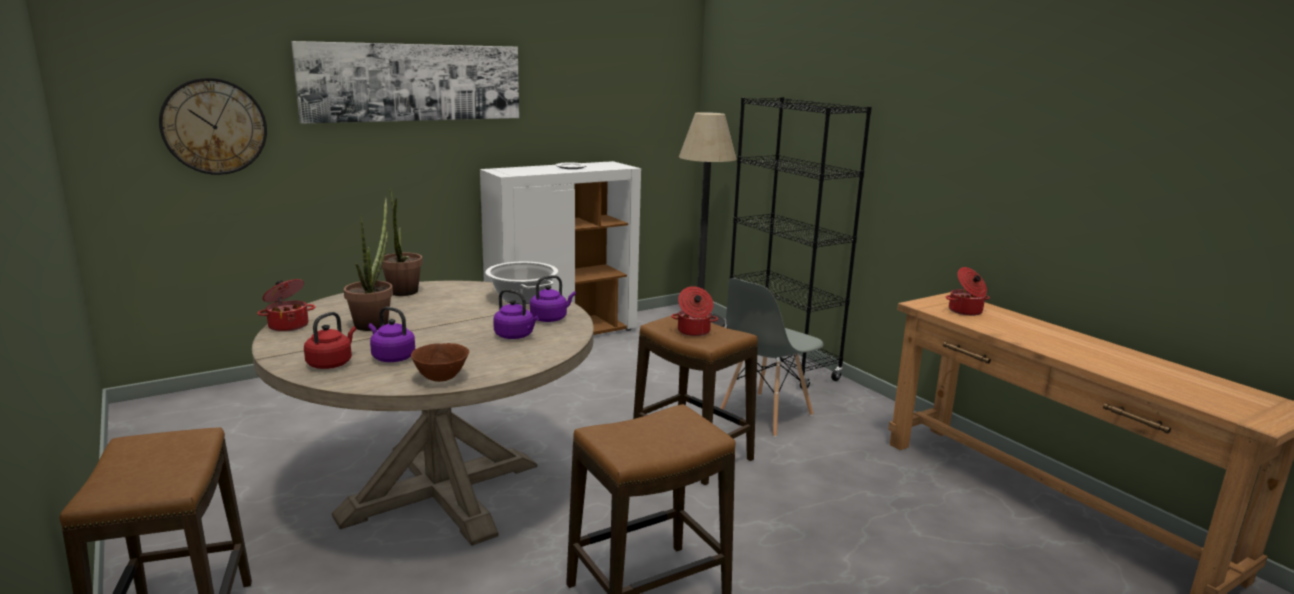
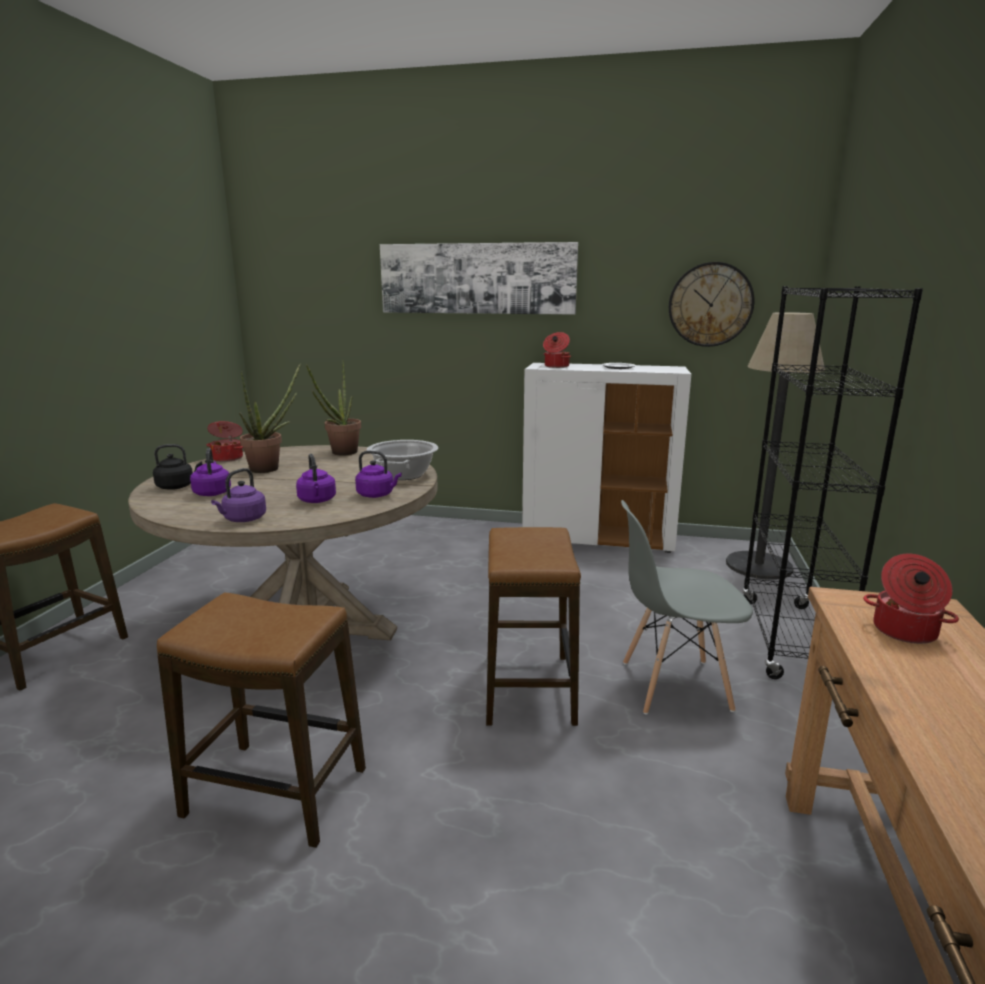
camera: 45 degrees right, 0 degrees up
(214, 126) = (327, 312): wall clock -> wall clock (710, 304)
(331, 363) = (177, 486): red kettle -> black kettle
(442, 378) = (192, 515): brown bowl -> none
(500, 367) = (243, 519): none -> purple kettle
(693, 331) = (523, 548): cooking pot -> cooking pot (556, 366)

